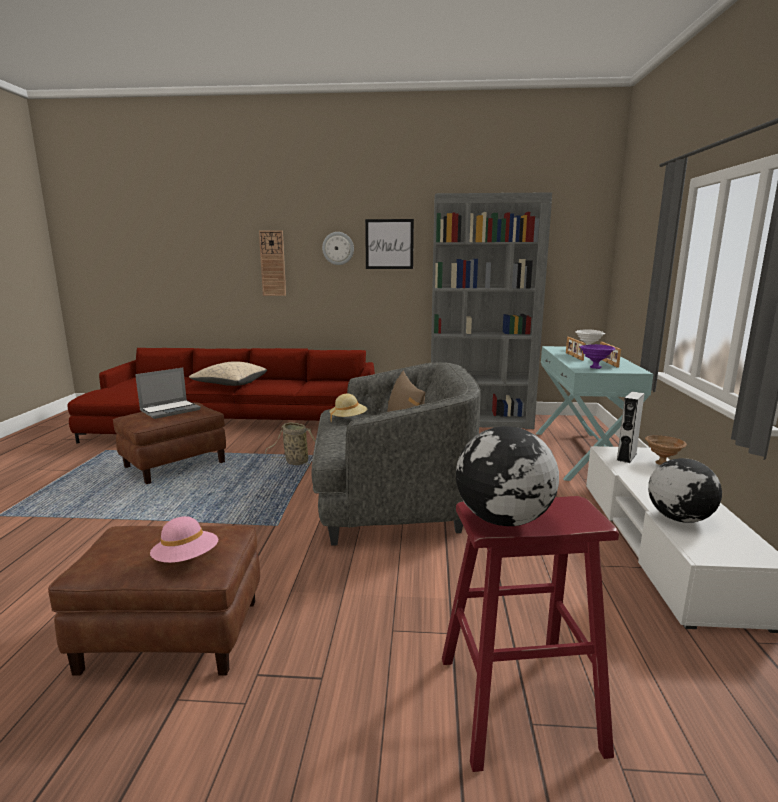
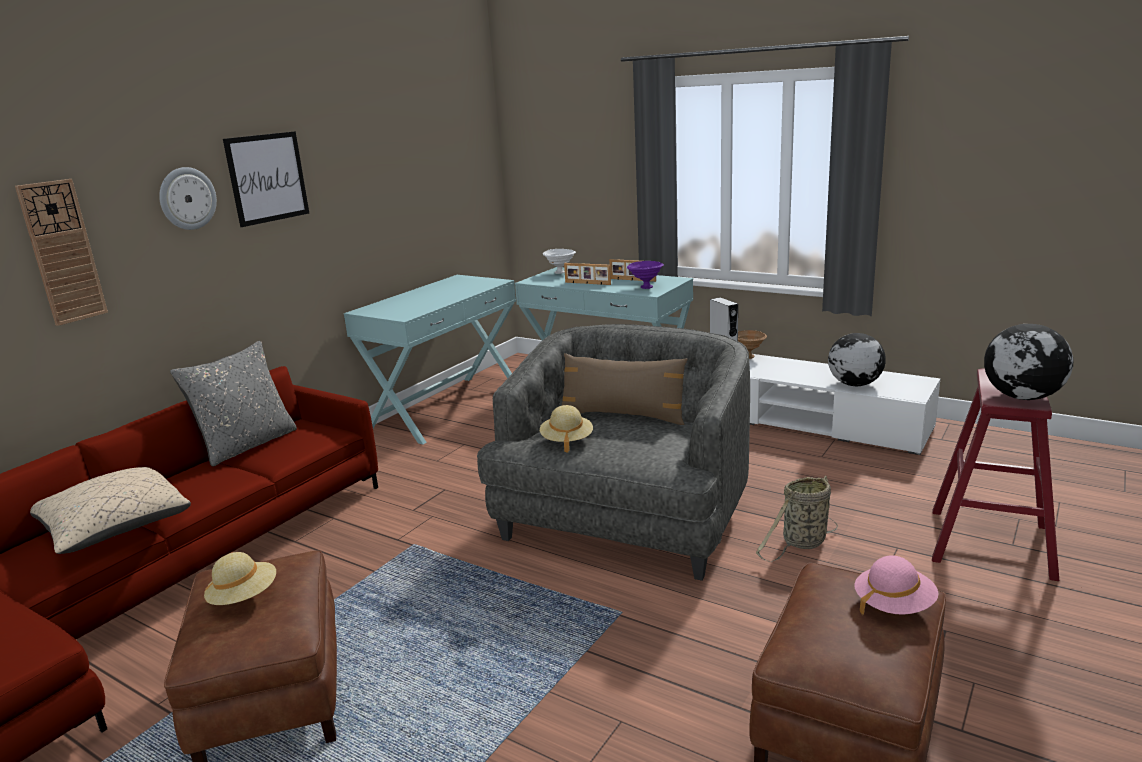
camera: 60 degrees left, 5 degrees up
(170, 410) = (244, 597): laptop -> beige hat
(295, 462) = (418, 565): basket -> basket (802, 543)
(320, 380) = (248, 445): none -> grey pillow
(480, 421) = (446, 408): grey bookcase -> turquoise console table

